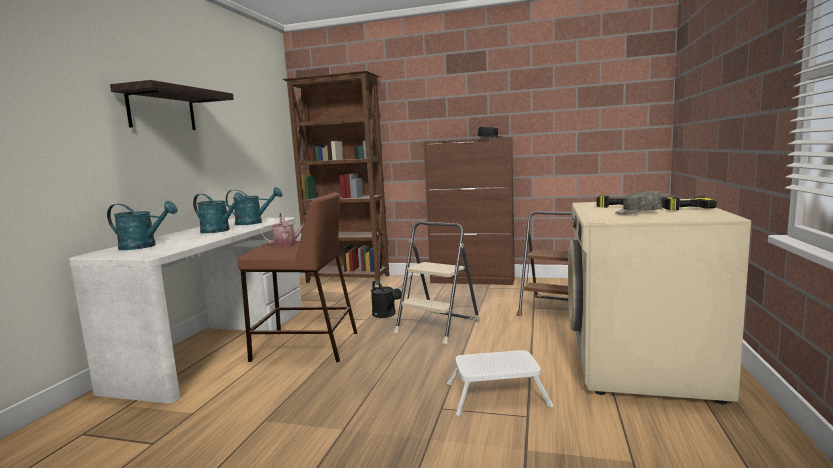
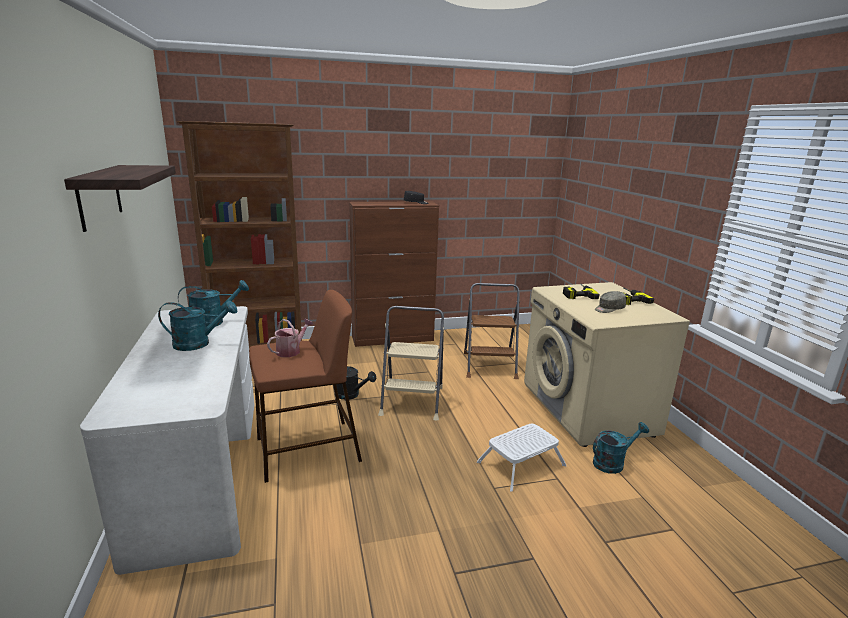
camera: 30 degrees left, 10 degrees up
(144, 246) = (154, 389): turquoise watering can -> turquoise watering can (612, 462)

